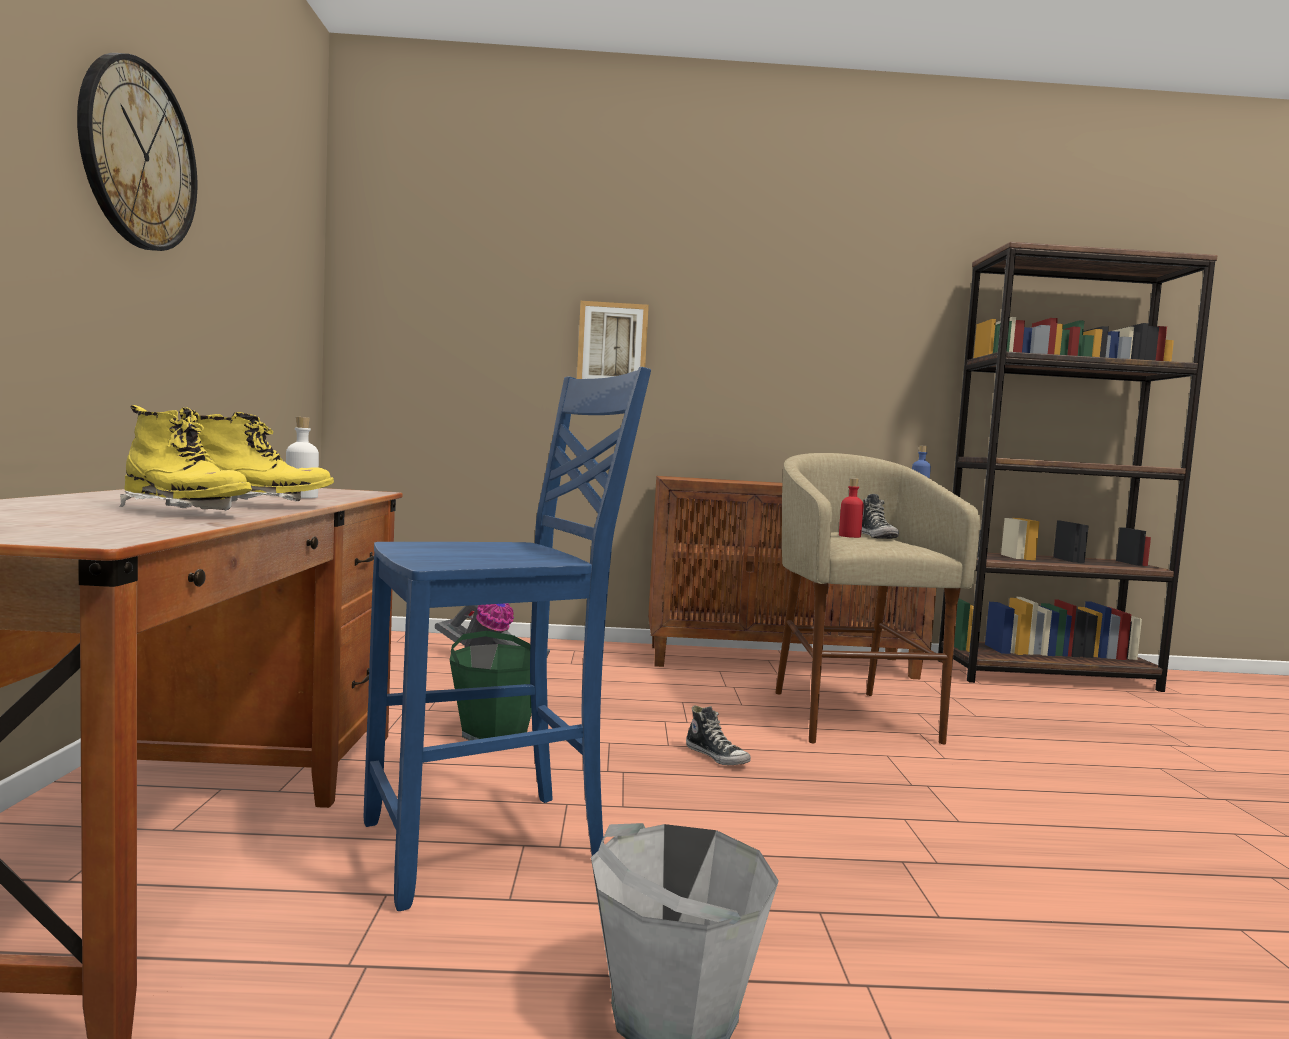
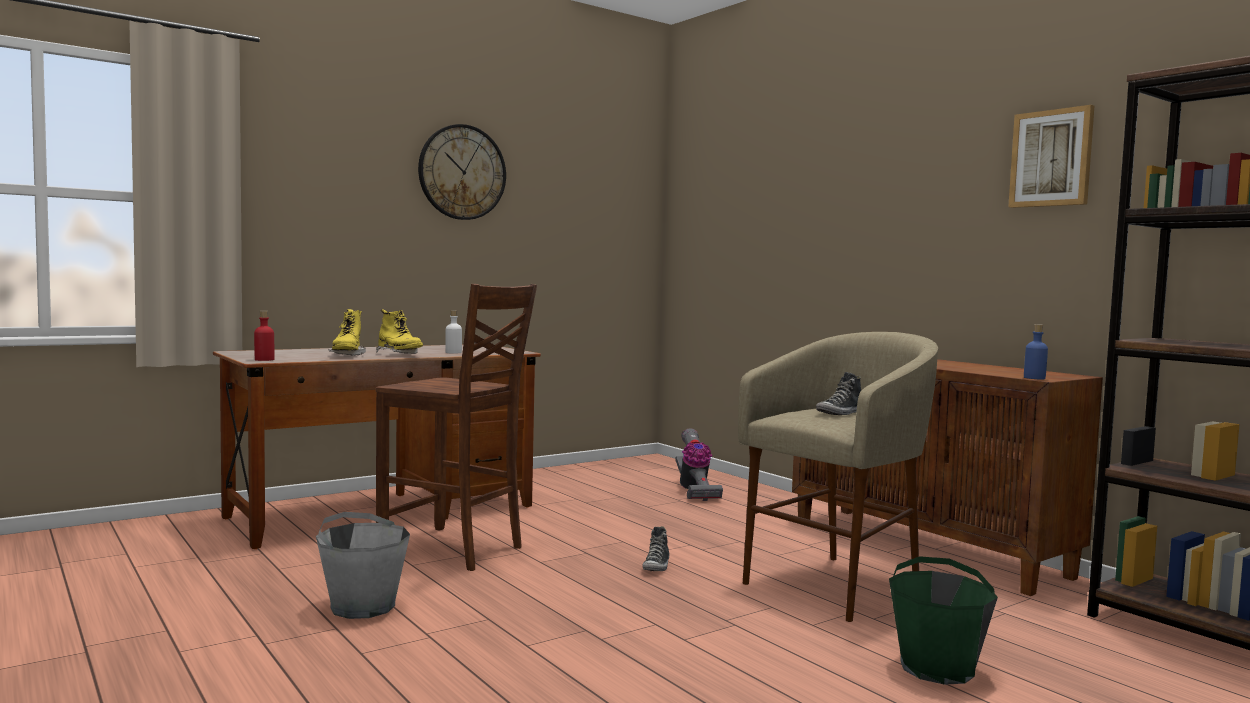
camera: 55 degrees right, 0 degrees up
(489, 844) = (454, 550): blue chair -> brown chair
(494, 732) = (583, 519): green bucket -> green bucket (937, 668)
(612, 345) = (825, 231): picture -> picture (1051, 158)
(849, 536) = (814, 410): red bottle -> red bottle (264, 359)

